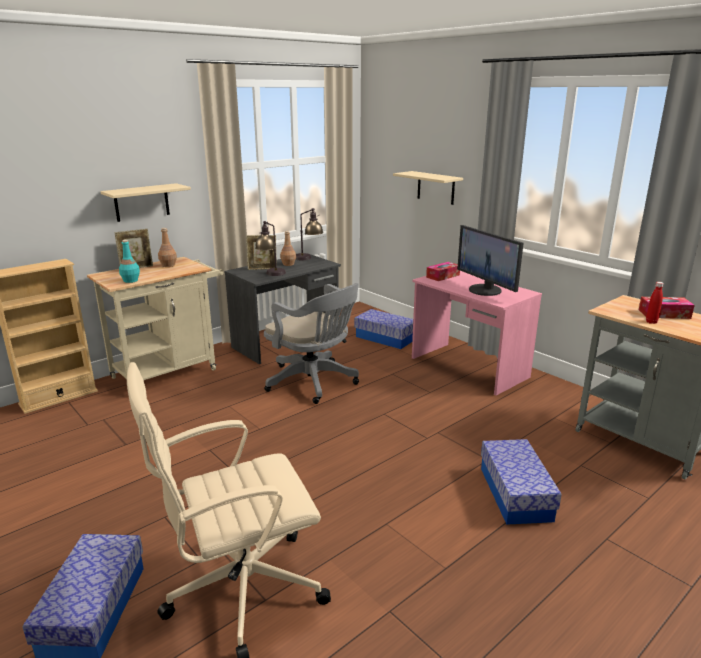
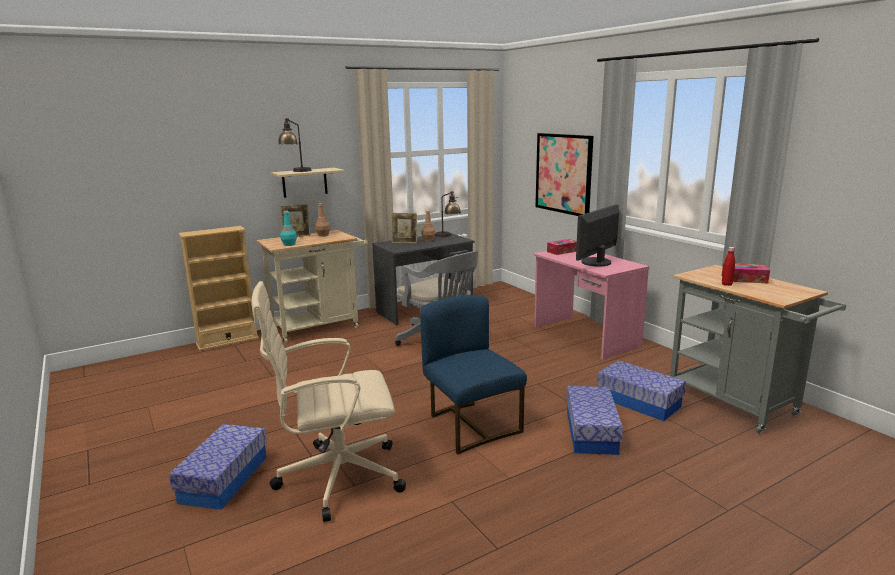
camera: 10 degrees right, 5 degrees down
(271, 275) = (410, 247): table lamp -> table lamp (296, 171)
(381, 496) = (471, 425): none -> blue chair
(385, 338) = (515, 310): storage box -> storage box (639, 402)
(436, 187) = (563, 173): beige shelf -> picture
(486, 290) = (596, 262): monitor -> monitor turned 60 degrees clockwise

